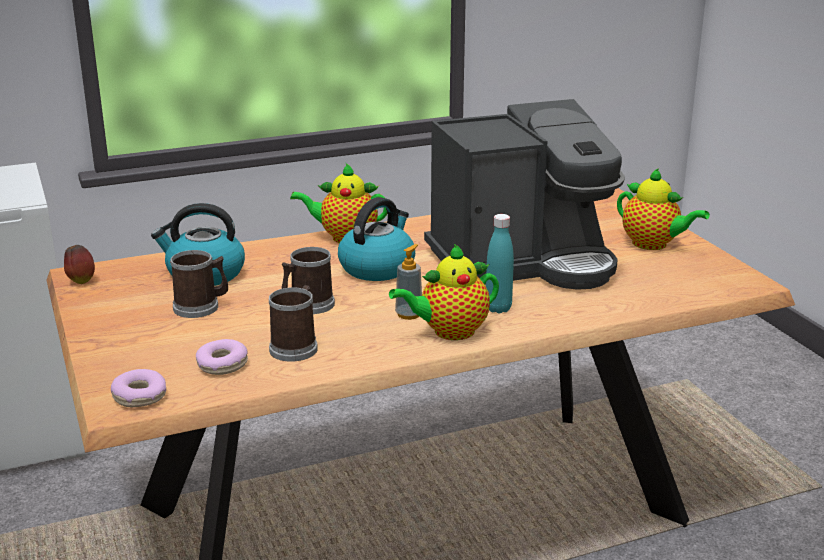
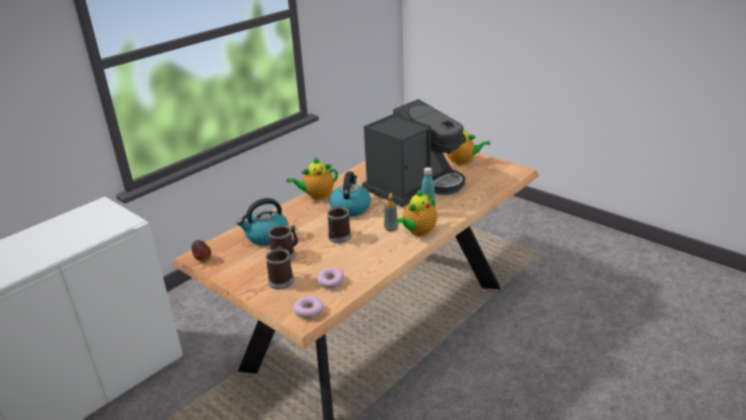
camera: 25 degrees left, 5 degrees up
(296, 347) = (356, 261): mug -> mug (281, 279)

